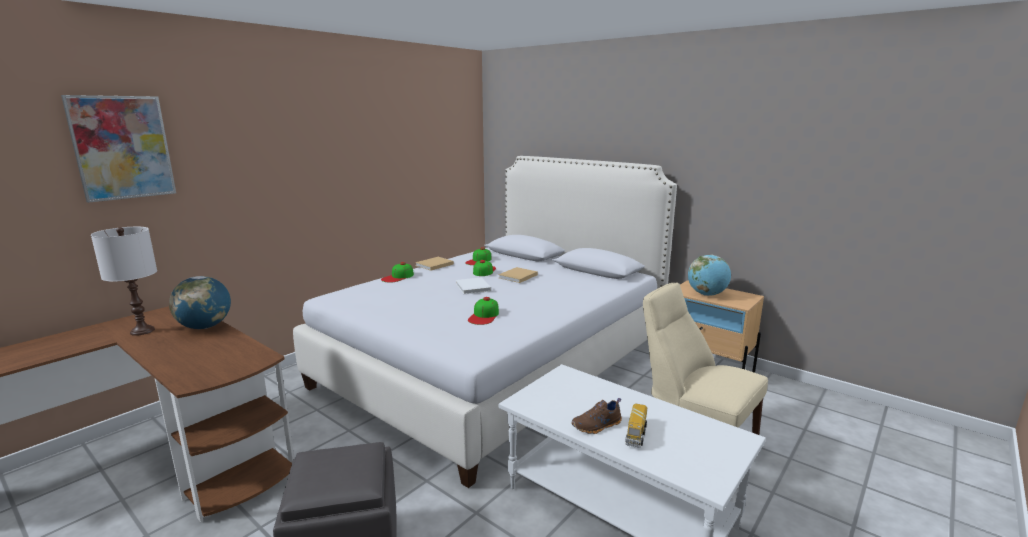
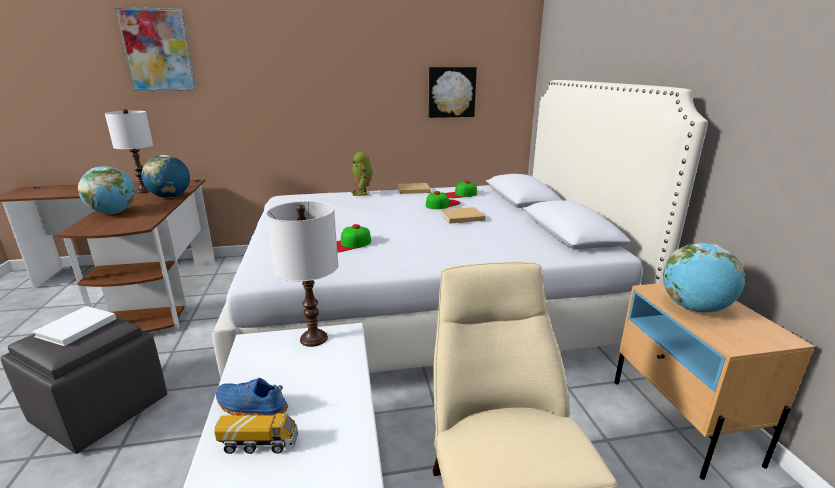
camera: 40 degrees right, 5 degrees up
(181, 358) = (113, 213): none -> globe
(398, 277) = (362, 193): cap -> toy robot
(426, 170) = (451, 92): none -> picture
(473, 287) = (397, 216): white book -> white book (74, 328)
(553, 383) = (313, 338): none -> white table lamp
(597, 426) = (251, 408): brown shoe -> blue shoe
(636, 435) = (259, 444): toy truck -> toy truck turned 150 degrees counterclockwise

